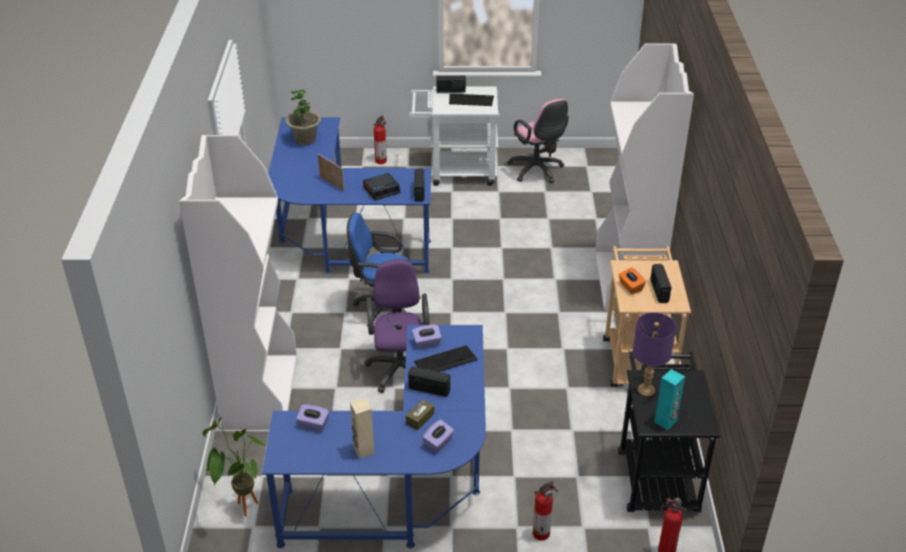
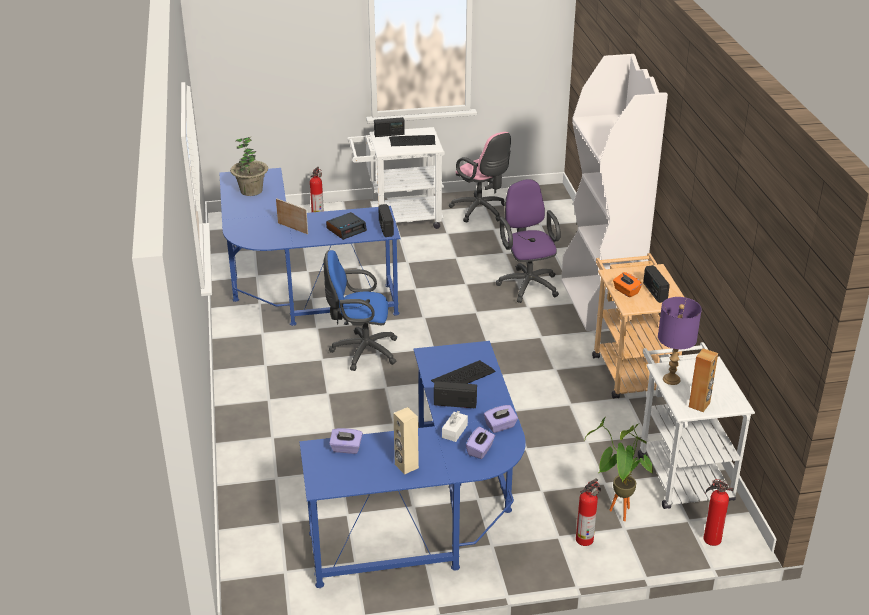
camera: 10 degrees left, 5 degrees down
(241, 508) = (267, 556): potted plant -> potted plant (616, 515)
(260, 391) = (254, 443): white bookcase -> none
(400, 367) = (395, 404): purple office chair -> purple office chair (527, 283)
(420, 419) = (454, 431): brown tissue box -> white tissue box
(426, 343) = (438, 362): purple tissue box -> purple tissue box (500, 426)
(656, 473) = (681, 471): black cart -> white cart
(665, 422) = (699, 405): turquoise speaker -> brown speaker

